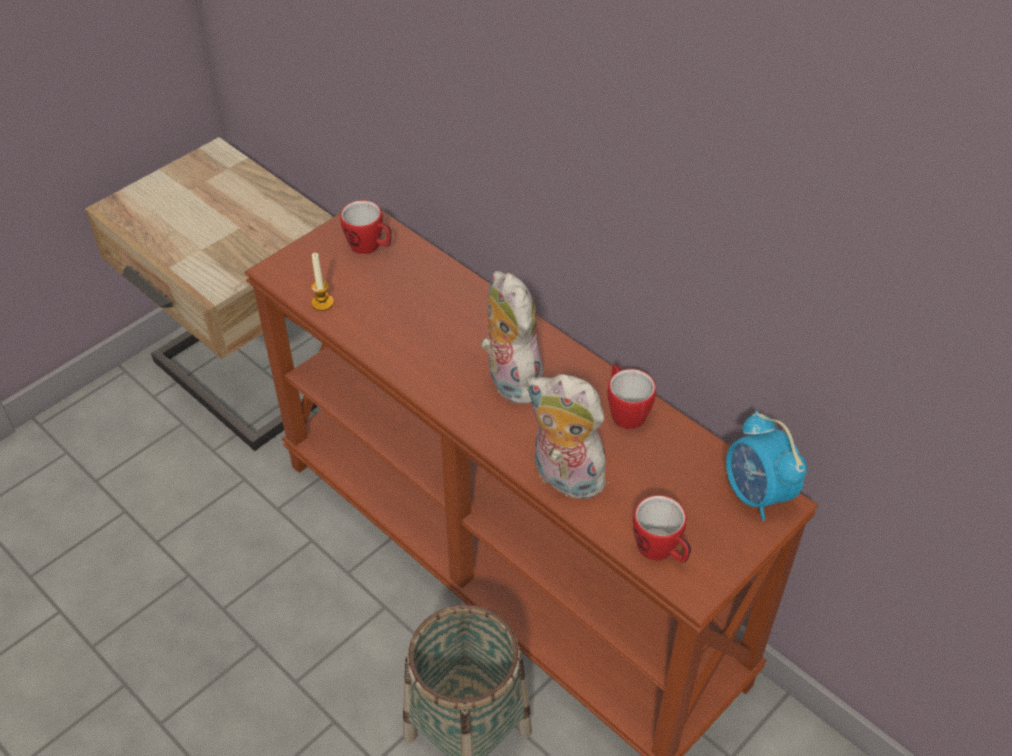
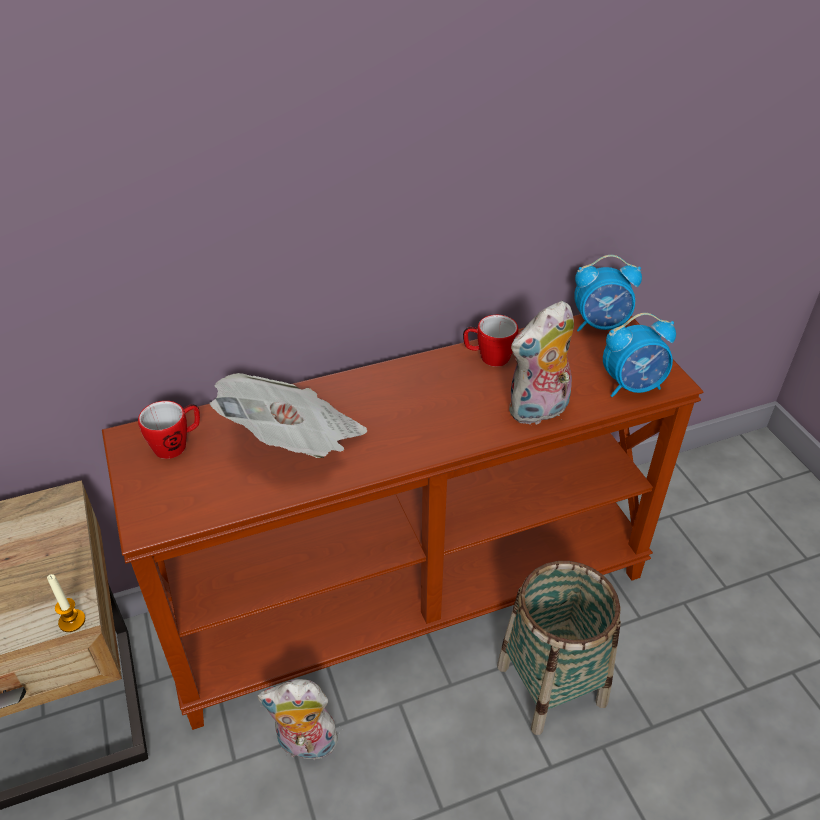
camera: 65 degrees left, 5 degrees down
(322, 303) = (225, 501): candle -> candle (72, 621)
(414, 316) = (295, 442): none -> newspaper
(509, 379) = (414, 407): plush toy -> plush toy (305, 745)
(661, 551) = (632, 386): mug -> alarm clock

